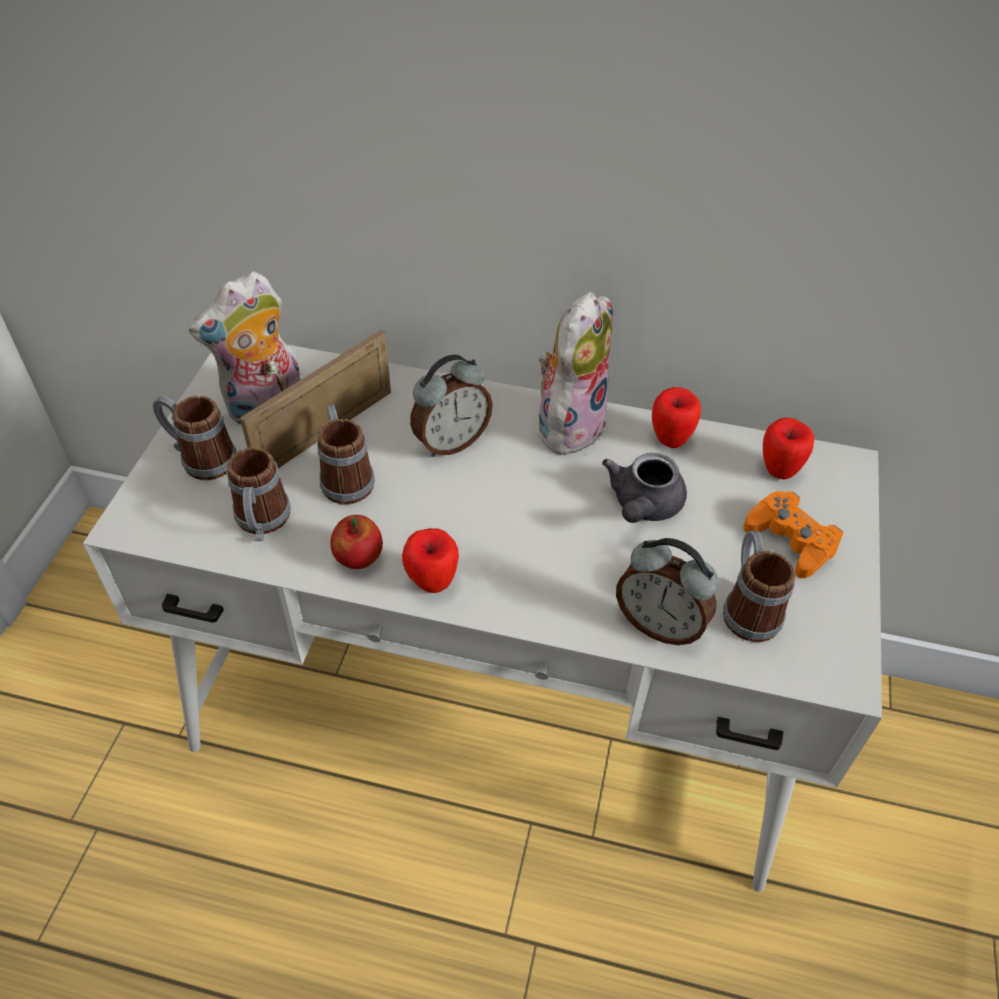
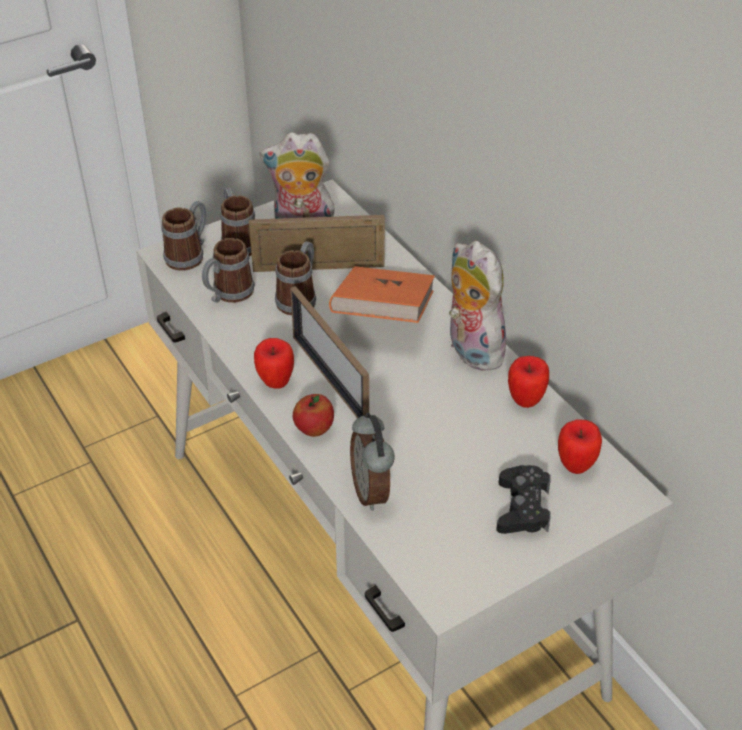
camera: 45 degrees right, 5 degrees down
(359, 559) = (253, 344): apple -> apple (314, 429)
(451, 442) = (383, 315): alarm clock -> orange book
(481, 541) = (330, 379): none -> picture frame
(568, 424) = (470, 350): plush toy -> plush toy turned 105 degrees counterclockwise
(642, 506) = (452, 424): grey teapot -> none
(747, 607) = (438, 521): mug -> mug (189, 254)
(790, 540) = (522, 507): orange game controller -> black game controller

